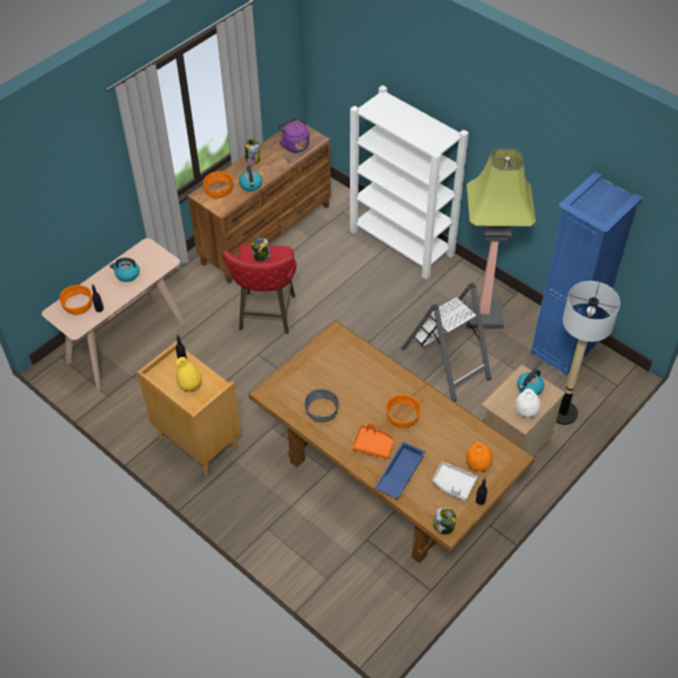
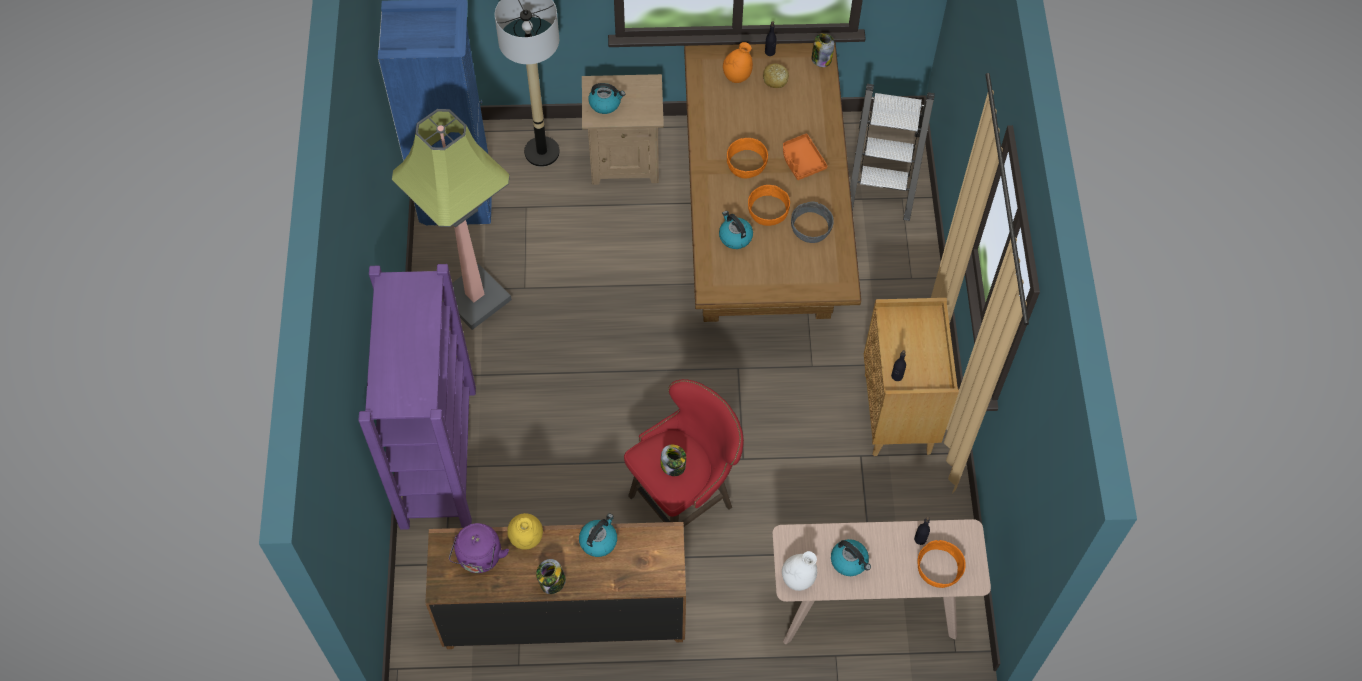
camera: 135 degrees left, 10 degrees up
(190, 386) = (915, 340): yellow vase -> yellow vase (526, 538)
(218, 189) = (640, 570): orange bowl -> orange bowl (767, 211)
(357, 369) = (735, 237): none -> kettle
(399, 473) = (807, 122): blue tray -> none
(402, 242) = (438, 456): white bookcase -> purple bookcase
(446, 364) = (578, 282): grey step ladder -> grey step ladder (884, 170)
(453, 484) = (775, 79): grey tray -> bread
(526, 412) = (636, 89): white vase -> white vase (798, 579)

